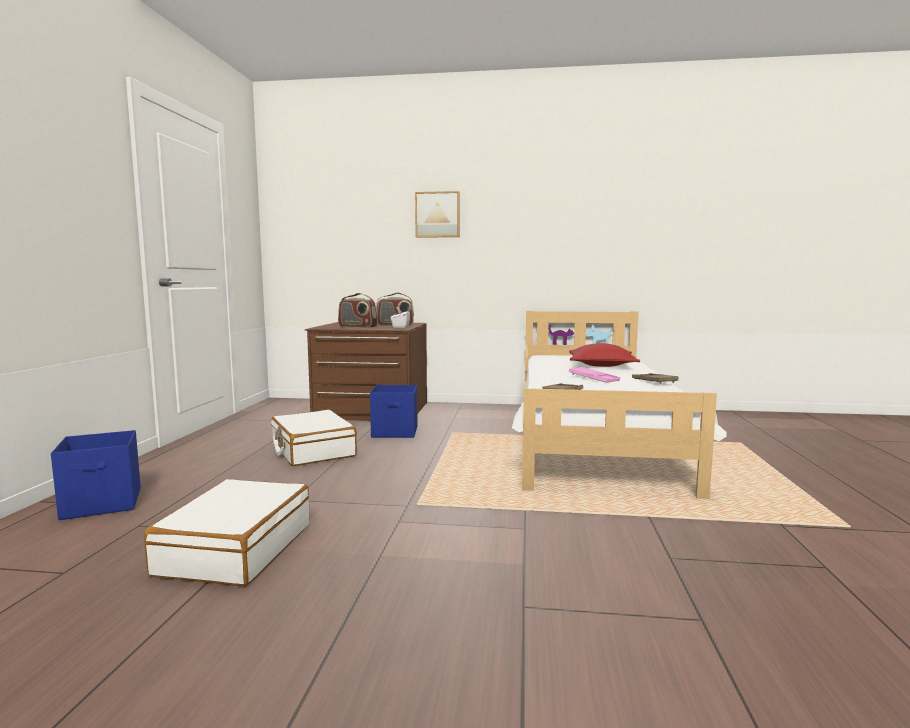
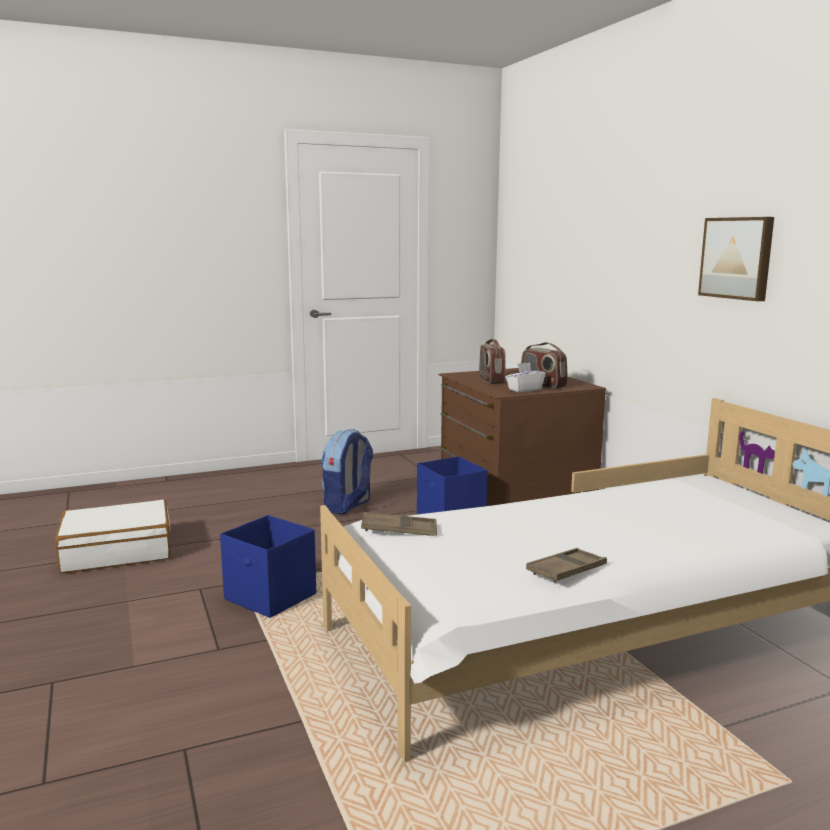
camera: 60 degrees right, 5 degrees up
(103, 504) = (171, 491): blue storage box -> blue storage box (270, 598)
(312, 450) = (348, 506): white suitcase -> backpack
(437, 215) = (632, 231): picture -> picture (737, 258)
(593, 378) = (529, 532): pink tray -> none
(601, 365) = (664, 523): red pillow -> none

